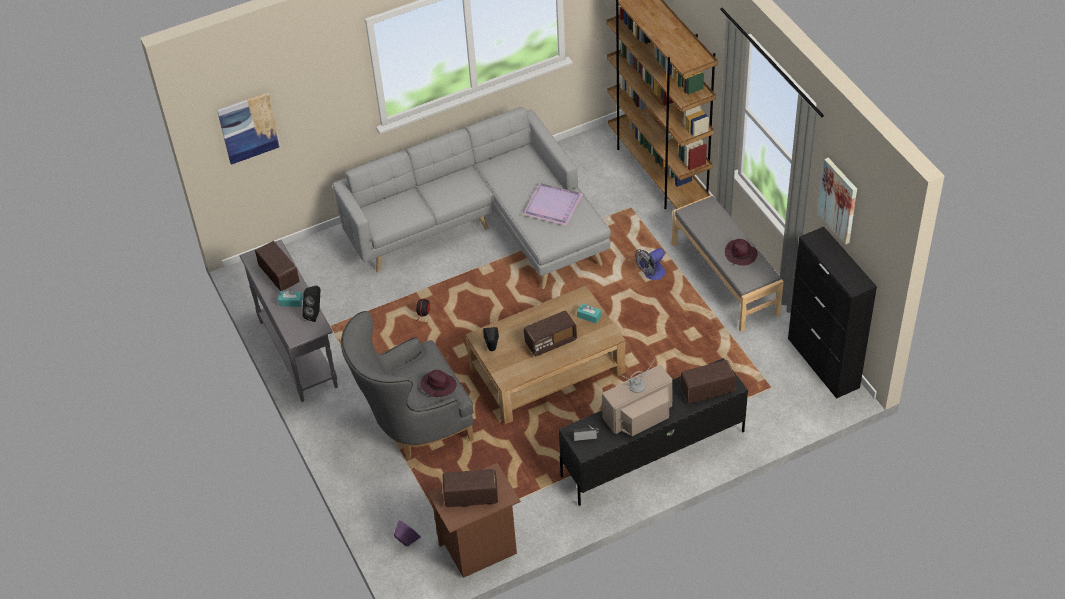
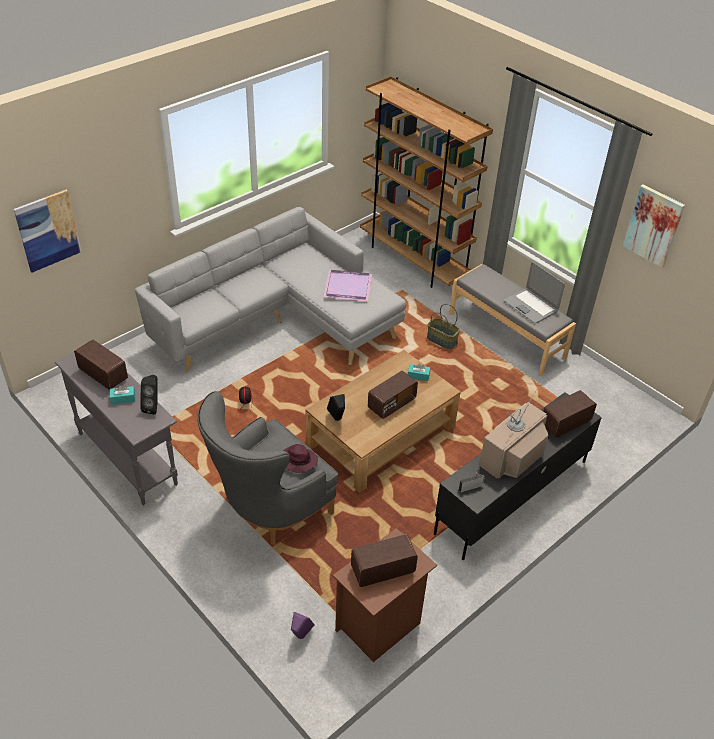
camera: 20 degrees left, 5 degrees down
(651, 274) = (442, 340): fan -> basket
(741, 254) = (531, 306): purple hat -> laptop
(823, 363) = (623, 392): black cabinet -> none

